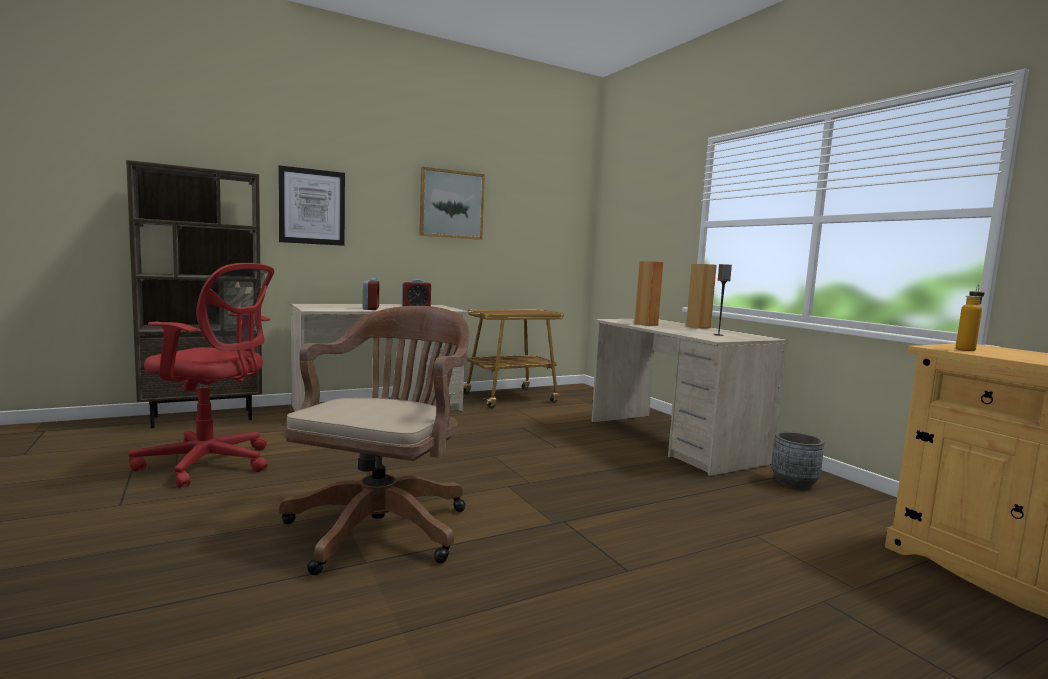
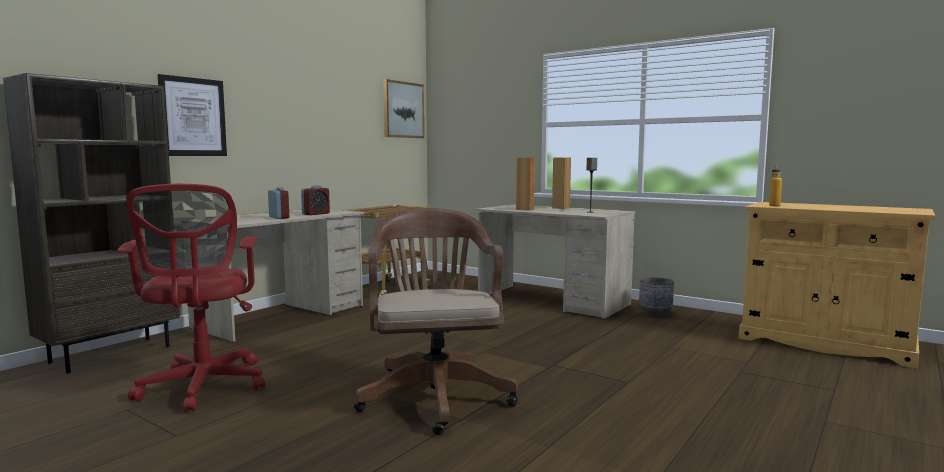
camera: 25 degrees left, 0 degrees up
(211, 464) = (202, 388): red office chair -> red office chair turned 90 degrees clockwise
(451, 204) = (316, 110): picture -> picture (403, 110)

